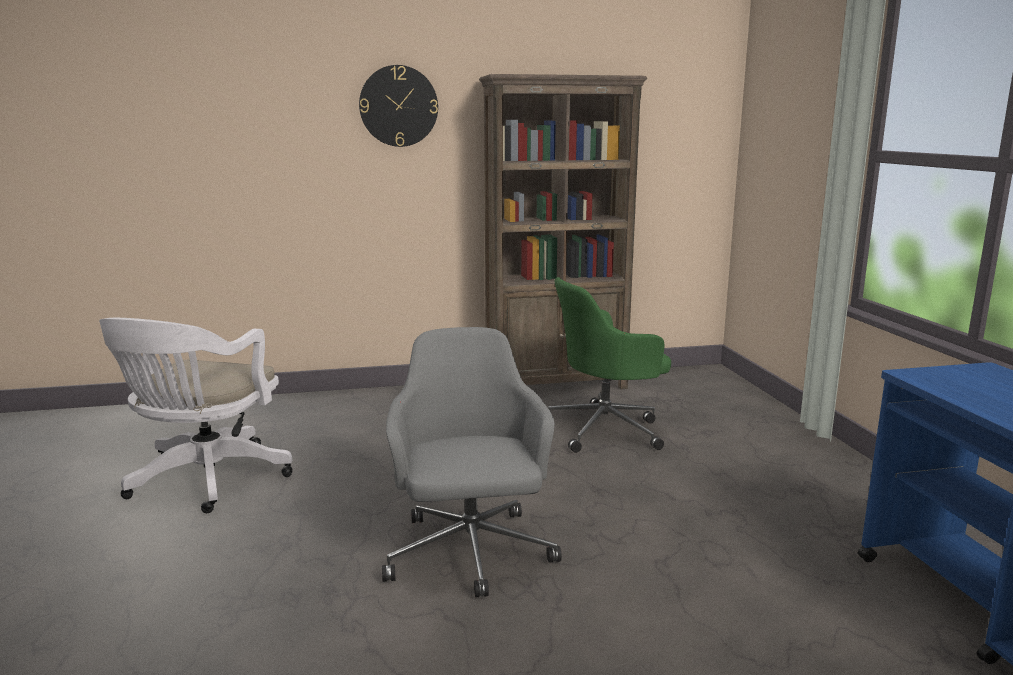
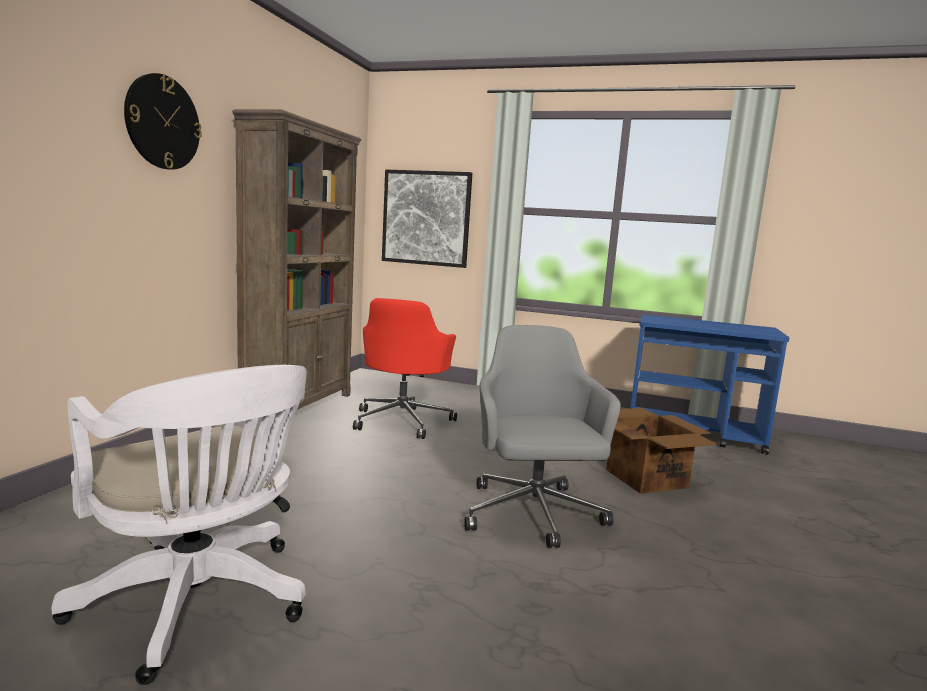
camera: 60 degrees left, 5 degrees down
(470, 554) = (533, 515): grey office chair -> grey office chair turned 60 degrees clockwise
(606, 429) = (403, 420): green office chair -> red office chair
(692, 605) = (646, 478): none -> cardboard box
(784, 168) = (426, 218): none -> picture

